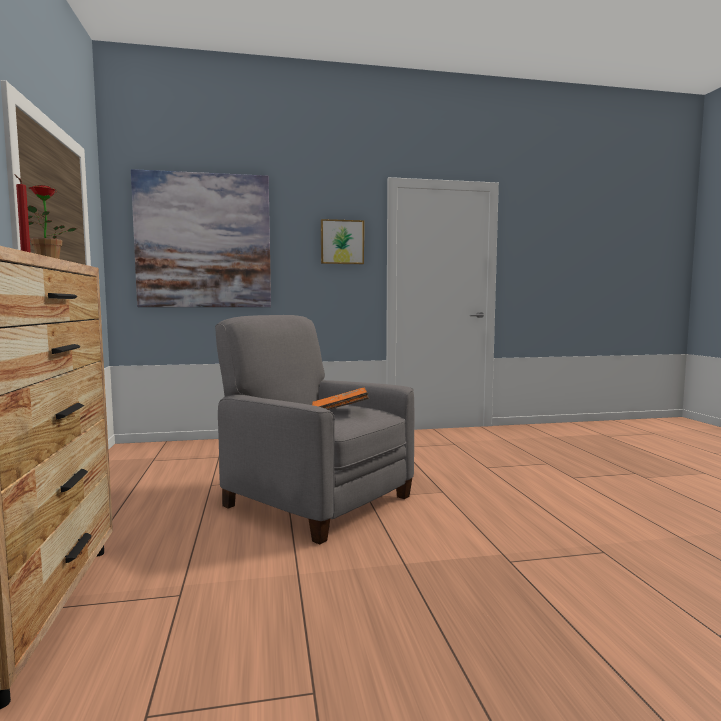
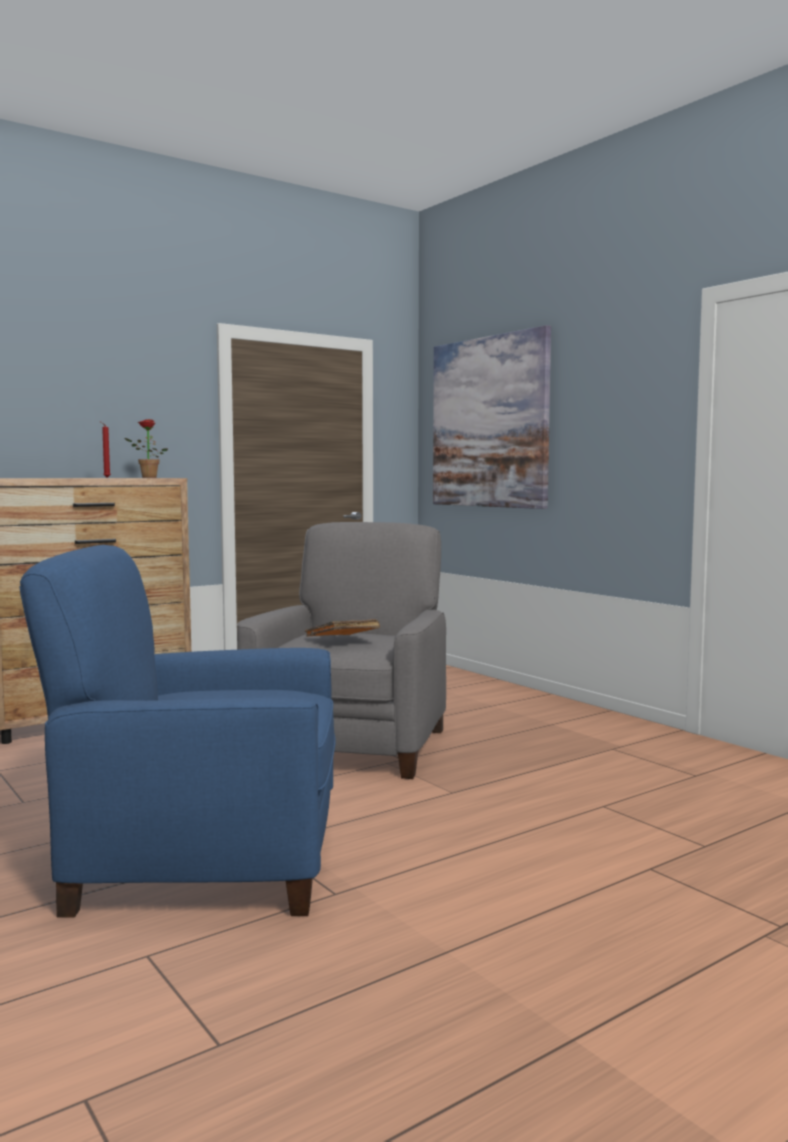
camera: 65 degrees right, 0 degrees up
(342, 242) = (633, 409): picture -> none
(537, 590) = (204, 860): none -> blue armchair

